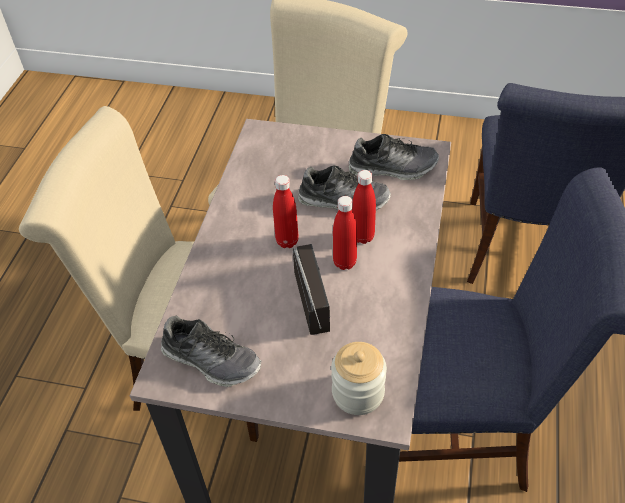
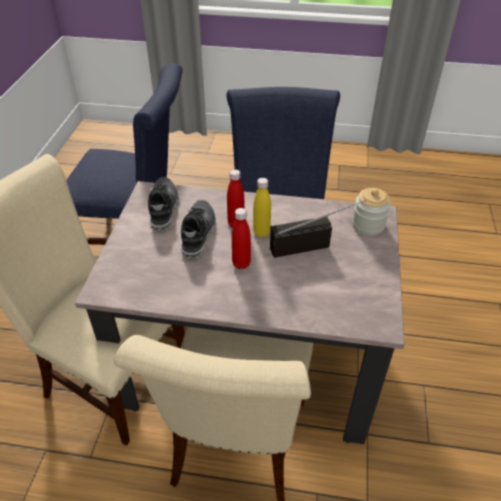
camera: 95 degrees left, 5 degrees down
(211, 360) = (361, 298): shoe -> none
(344, 262) = (261, 232): red bottle -> yellow bottle

